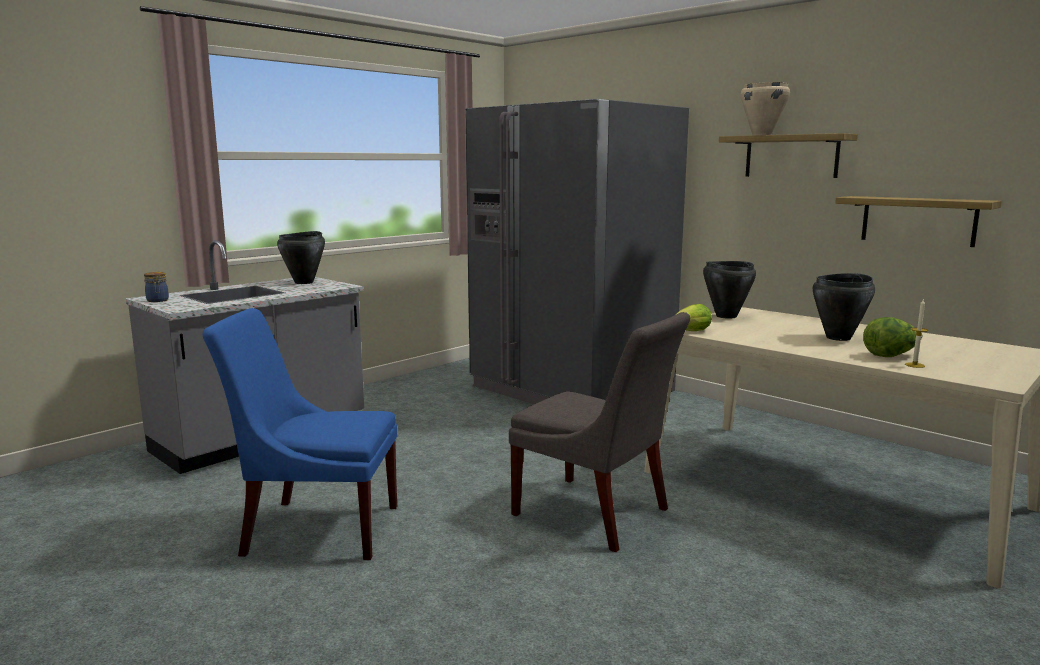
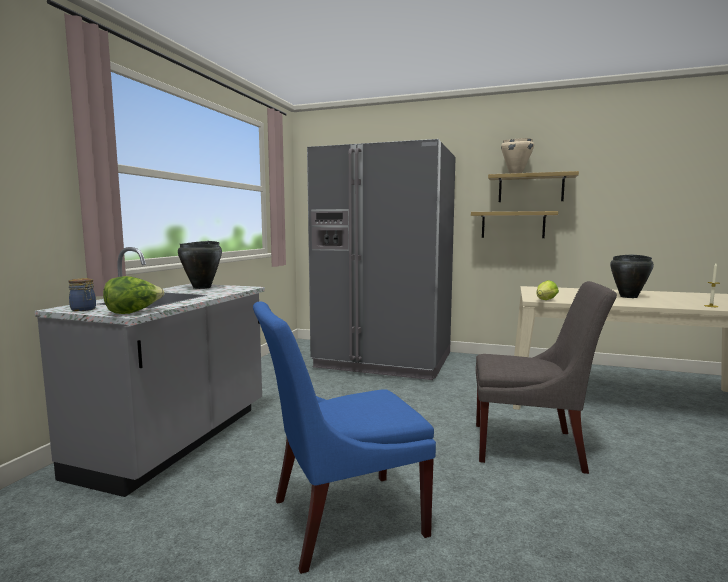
camera: 25 degrees left, 5 degrees down
(725, 316) = (534, 291): black cooking pot -> none
(890, 356) = (684, 303): lettuce -> lettuce (133, 312)
(918, 220) = (617, 225): shelf -> shelf (513, 225)

